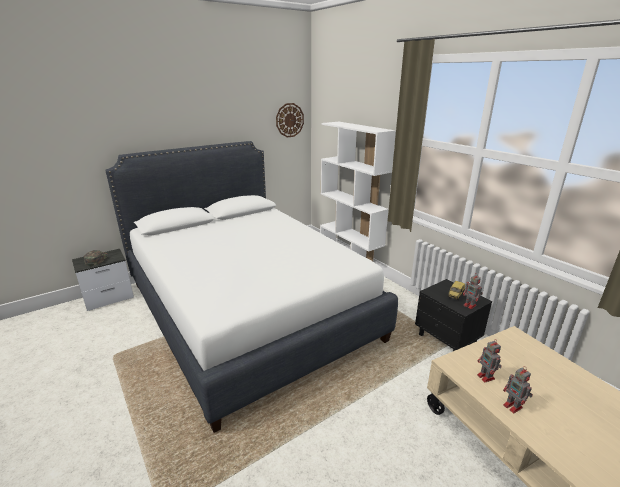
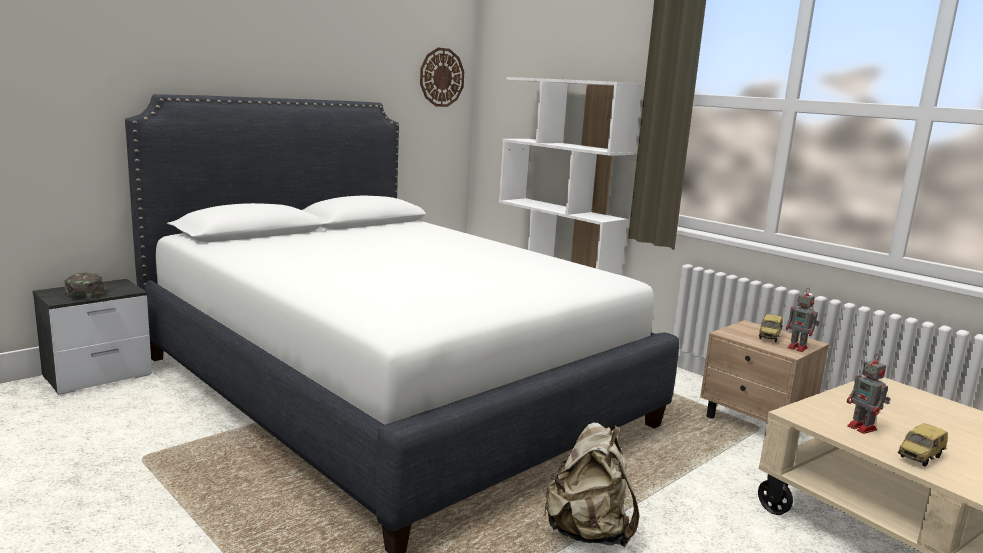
camera: 10 degrees left, 10 degrees down
(322, 420) = (587, 532): none -> beige backpack
(447, 340) = (755, 424): black nightstand -> beige nightstand
(513, 407) = (920, 458): toy robot -> toy car

